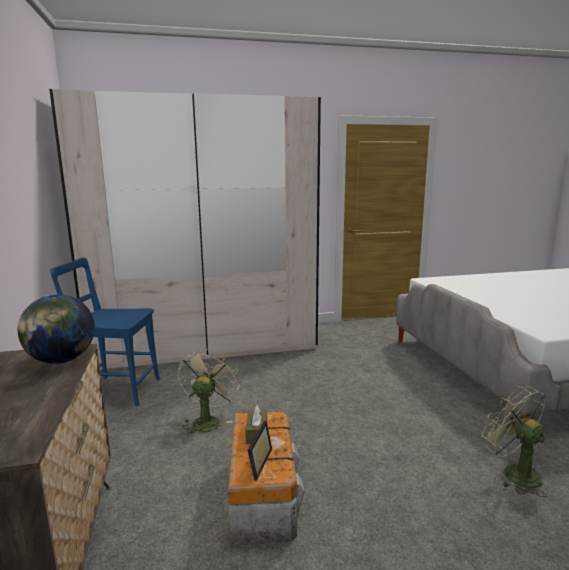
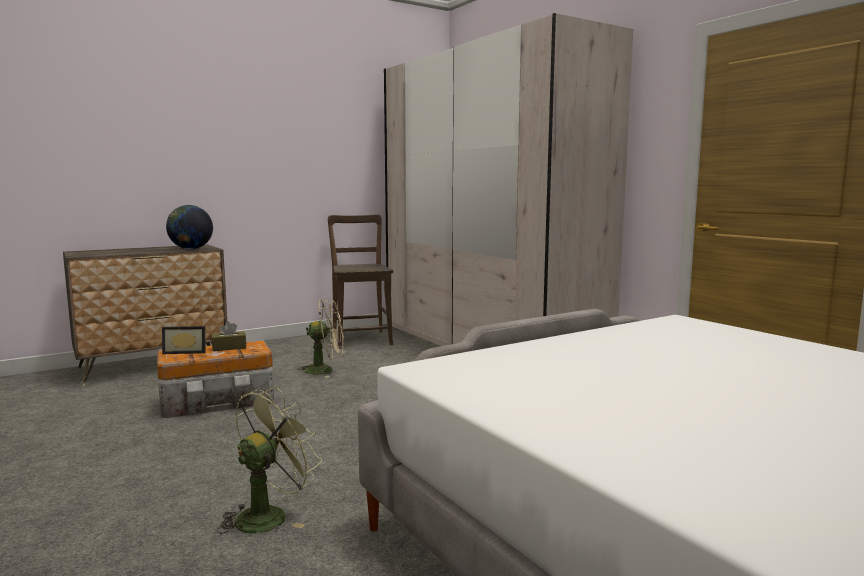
camera: 70 degrees right, 5 degrees down
(116, 390) = (361, 338): blue chair -> brown chair

